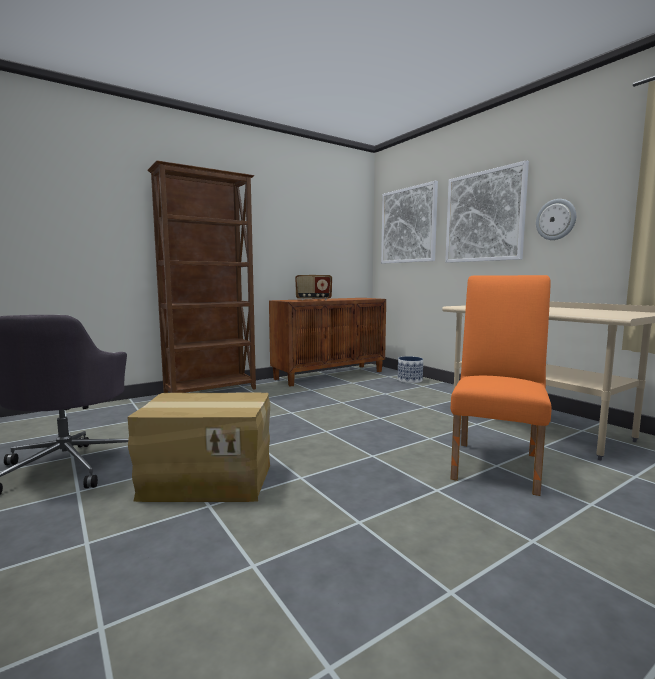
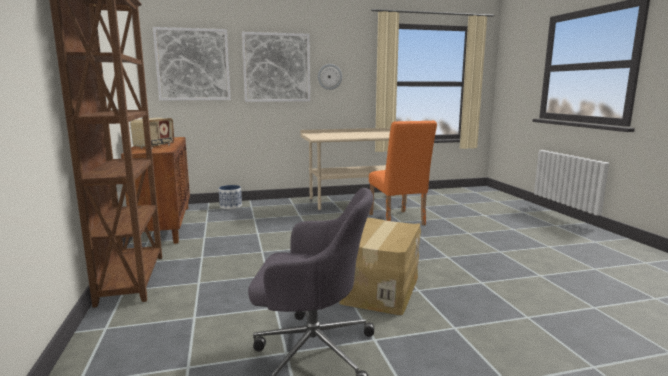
camera: 70 degrees left, 5 degrees up
(497, 462) = (398, 221): orange chair -> orange chair turned 150 degrees counterclockwise

